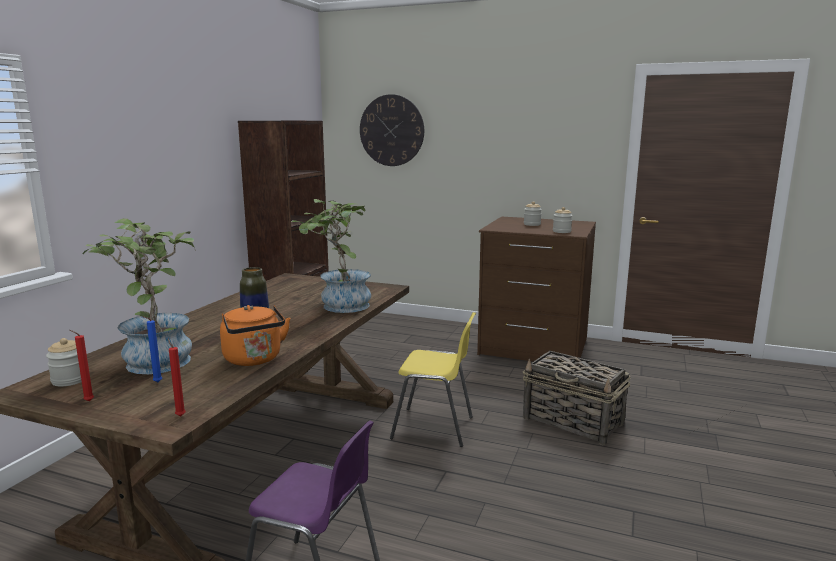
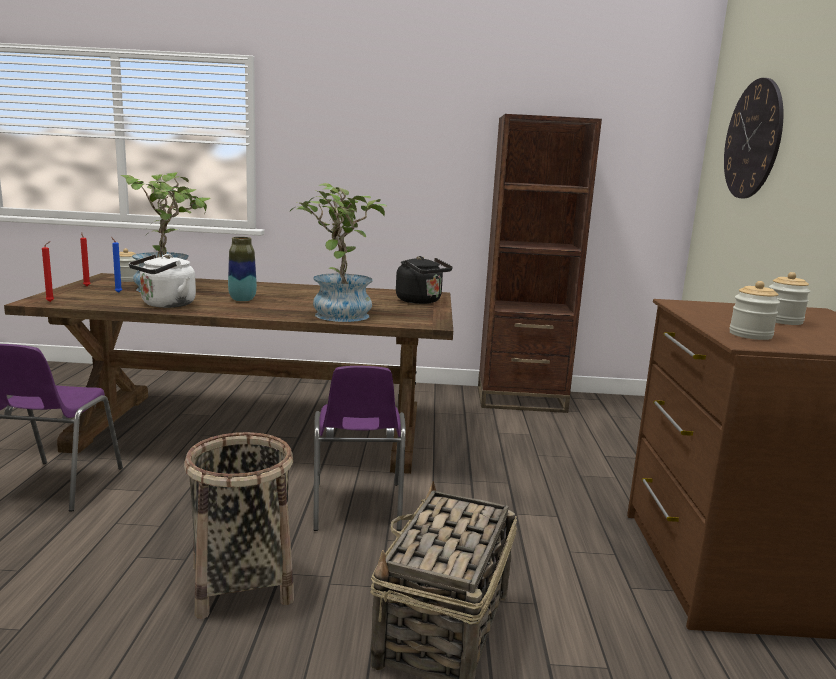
camera: 70 degrees right, 0 degrees up
(254, 360) = (165, 305): orange kettle -> white kettle
(313, 282) = (421, 301): none -> black kettle
(435, 428) = (356, 508): yellow chair -> purple chair
(521, 479) = (242, 584): none -> basket

